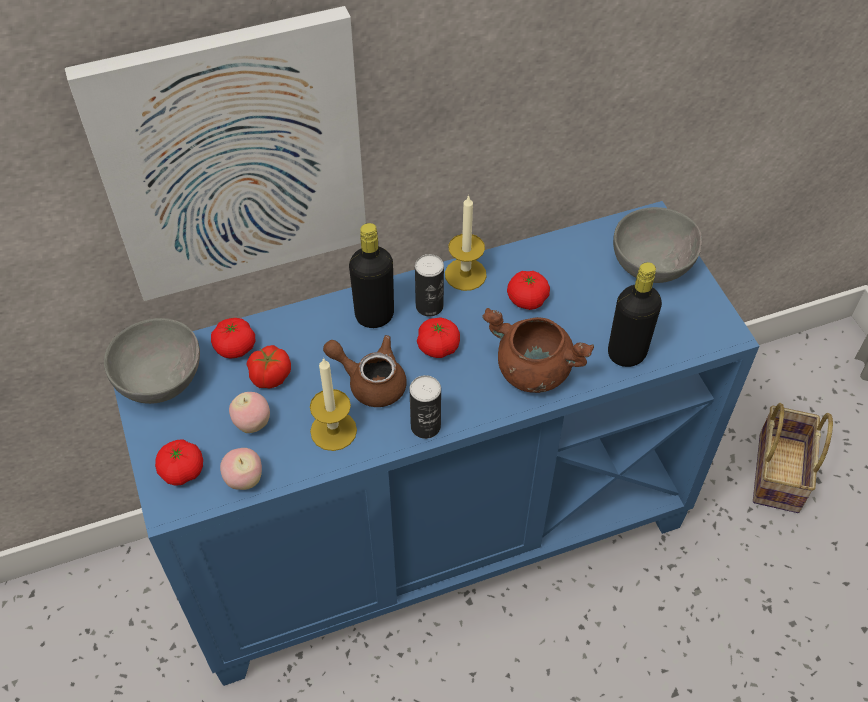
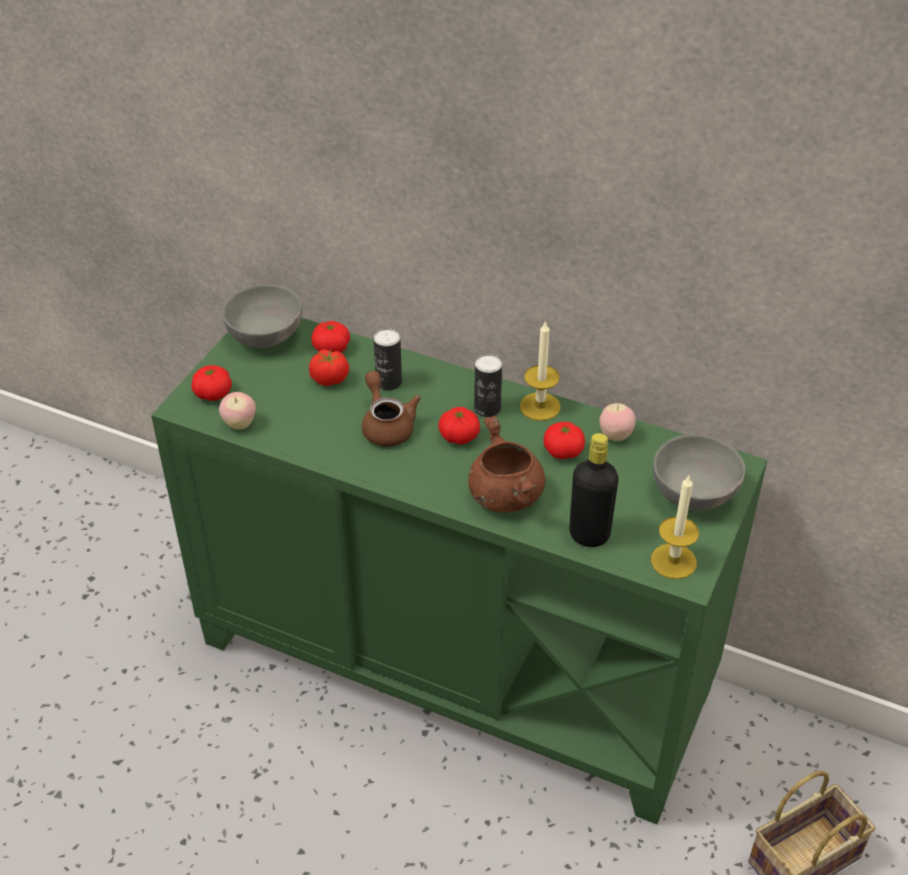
camera: 45 degrees right, 10 degrees down
(233, 159) = (376, 185): picture -> none
(252, 424) = (284, 397): apple -> apple (615, 436)
(333, 430) = (326, 436): candle -> candle (673, 561)
(374, 315) = (442, 389): black bottle -> none
(425, 426) = (386, 475): can -> can (389, 382)
(433, 530) = (455, 664): blue cabinet -> green cabinet

